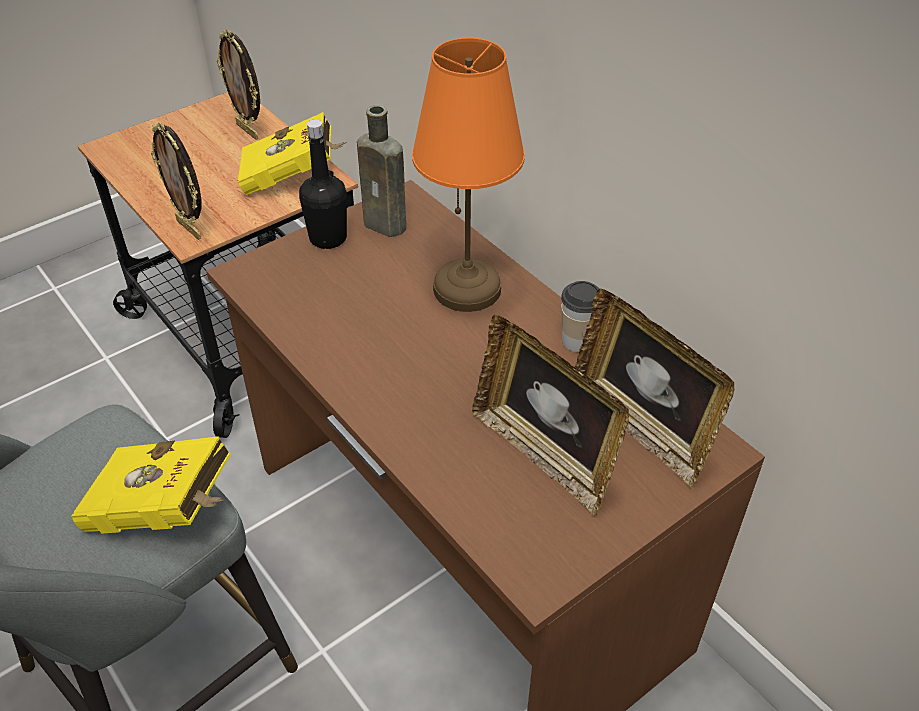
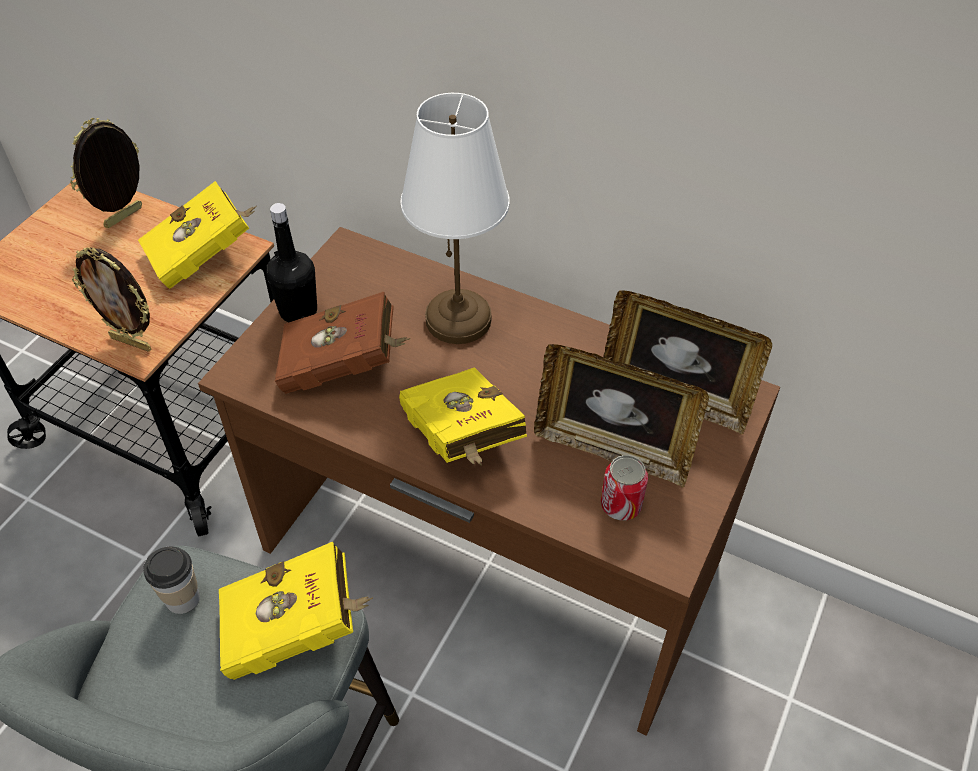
camera: 25 degrees left, 5 degrees up
(248, 131) = (125, 218): picture frame -> picture frame turned 105 degrees clockwise
(337, 296) = (344, 366): none -> brown book
(387, 226) = (347, 280): brown bottle -> none
(402, 394) = (462, 440): none -> yellow book
(468, 287) = (458, 318): orange table lamp -> white table lamp
(519, 509) = (621, 505): none -> can
(577, 341) = (581, 337): cup -> cup (182, 598)

